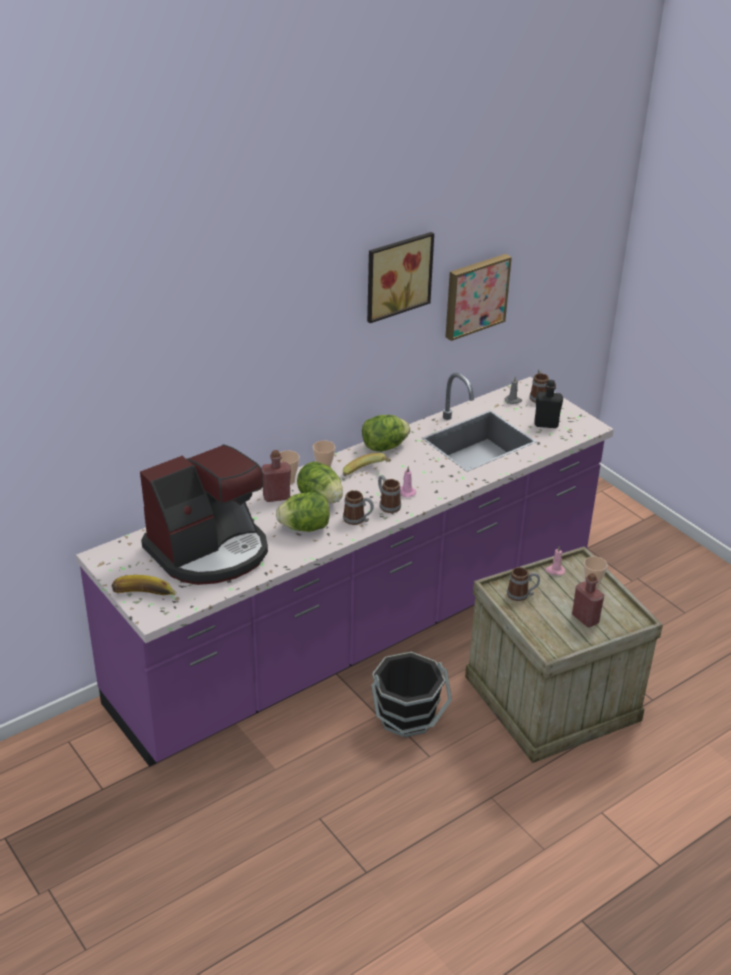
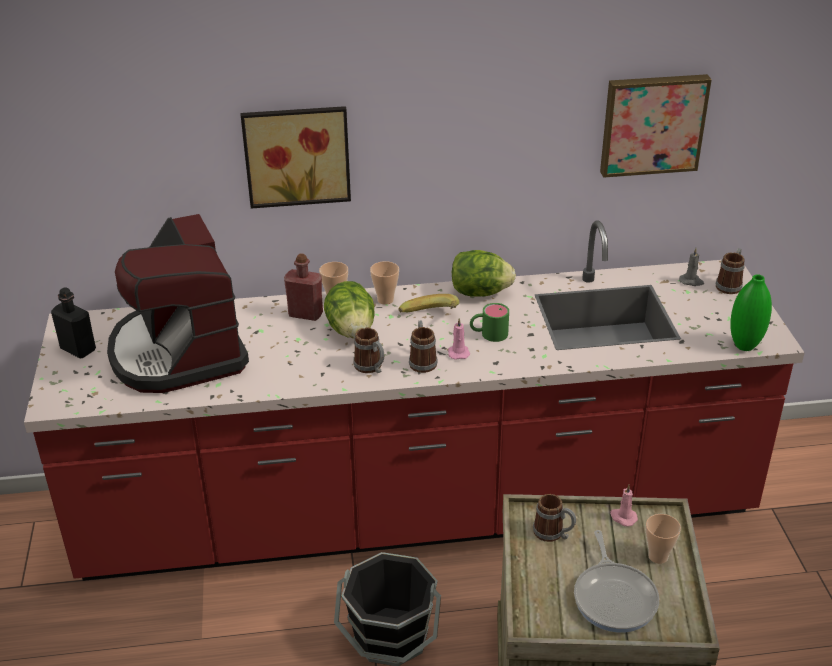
camera: 30 degrees right, 0 degrees up
(144, 597) = (64, 380): banana -> none
(209, 551) = (178, 352): coffee machine -> coffee machine turned 75 degrees clockwise
(305, 527) = (303, 358): lettuce -> none
(361, 630) = (417, 513): purple counter -> red counter
(397, 275) = (519, 67): picture -> picture (297, 154)
(415, 474) = (488, 334): none -> green mug
(546, 424) = (712, 321): black bottle -> black bottle (78, 349)
(577, 435) = (744, 346): none -> green vase
(585, 618) = (614, 597): red bottle -> frying pan

